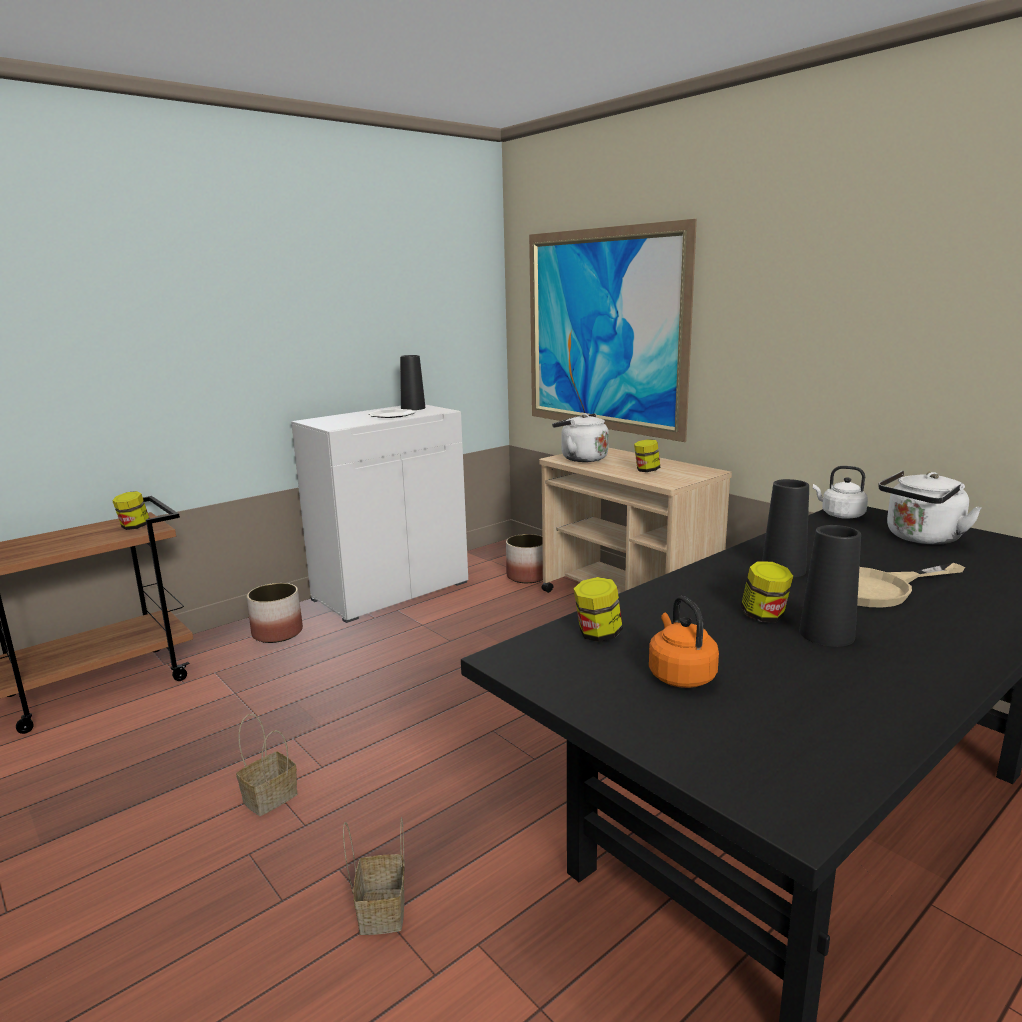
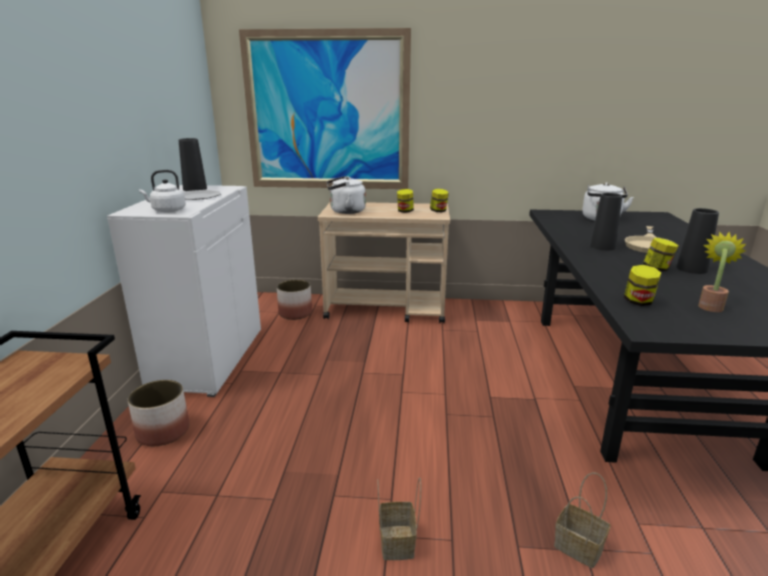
camera: 45 degrees left, 5 degrees up
(134, 527) = (46, 369): jar -> jar (438, 211)
(680, 675) = (710, 305): orange kettle -> potted plant
(840, 515) = (549, 216): white kettle -> white kettle (167, 210)

